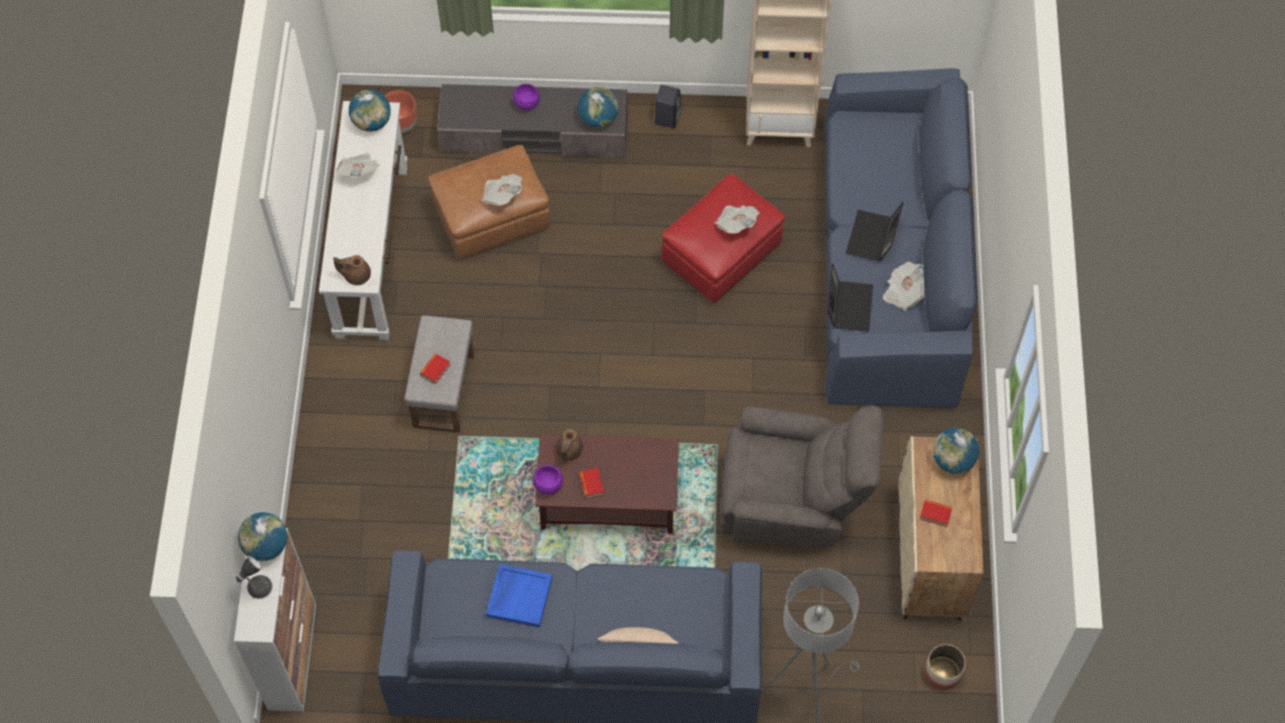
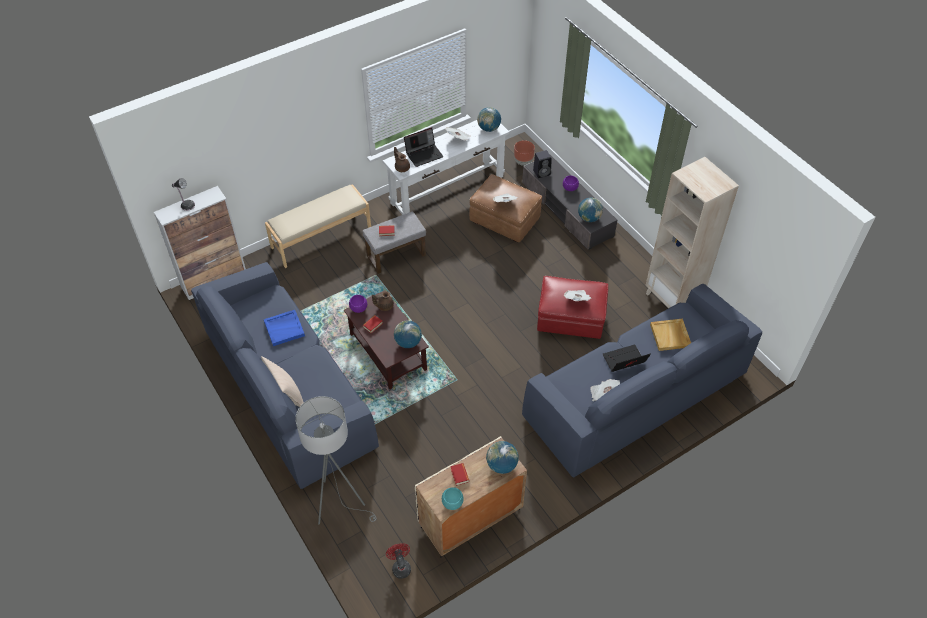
camera: 55 degrees right, 10 degrees down
(266, 546) = (211, 196): globe -> globe (408, 342)
(326, 467) = (321, 237): none -> beige bench
(667, 117) = (628, 253): black speaker -> black speaker (542, 172)
(792, 502) = (450, 432): grey armchair -> none
(848, 305) = (571, 373): laptop -> laptop (424, 154)
(872, 164) = (670, 336): none -> beige tray
(942, 673) = (400, 566): planter -> red fan
(968, 545) = (452, 503): none -> turquoise bowl

